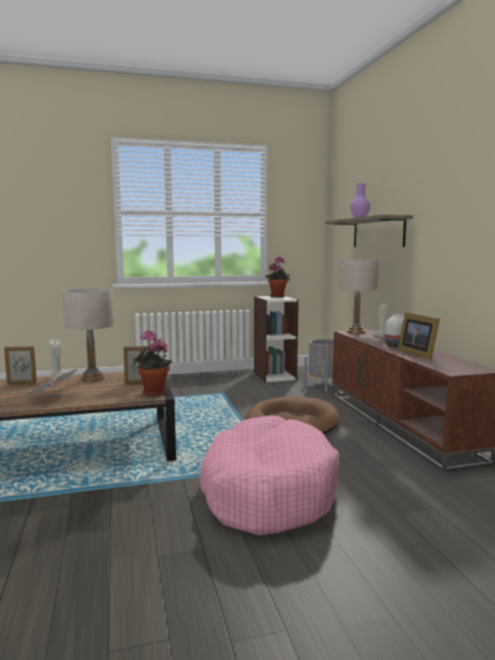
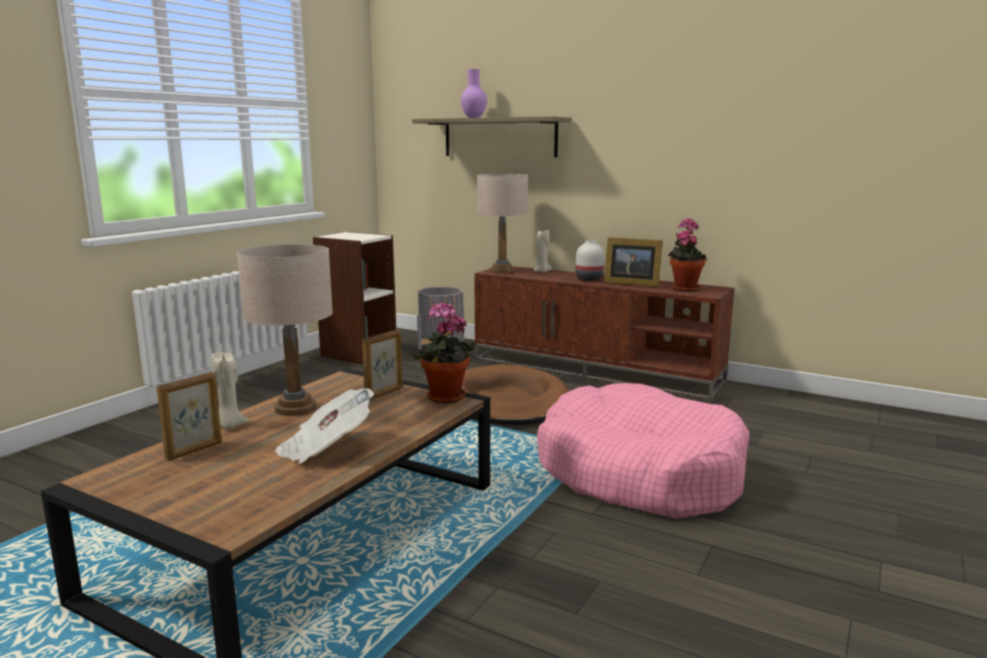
camera: 45 degrees left, 5 degrees up
(278, 296) = (349, 234): potted plant -> potted plant (684, 288)

